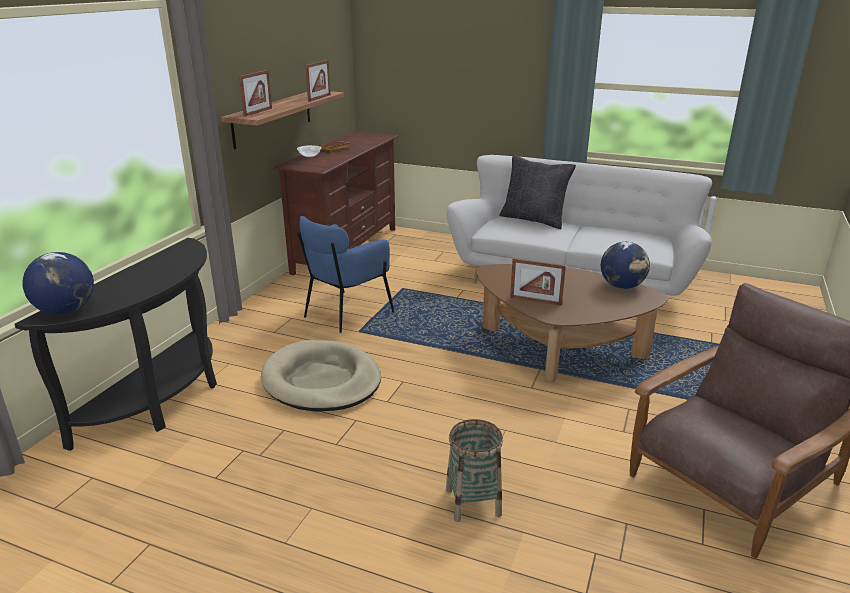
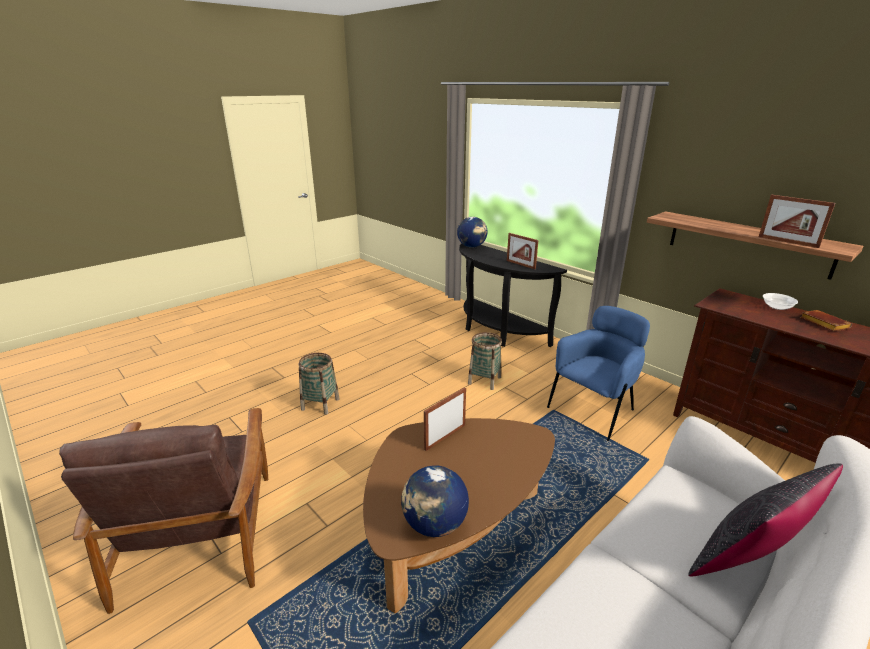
camera: 115 degrees right, 0 degrees up
(258, 112) = (686, 219): picture frame -> picture frame (520, 264)
(321, 381) = (484, 380): beige dog bed -> basket
(345, 312) = (594, 411): blue armchair -> blue armchair turned 75 degrees clockwise

